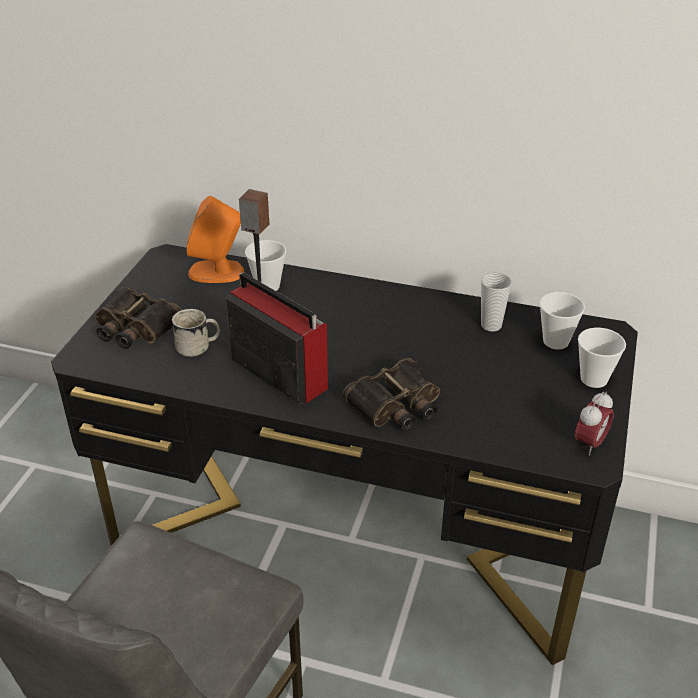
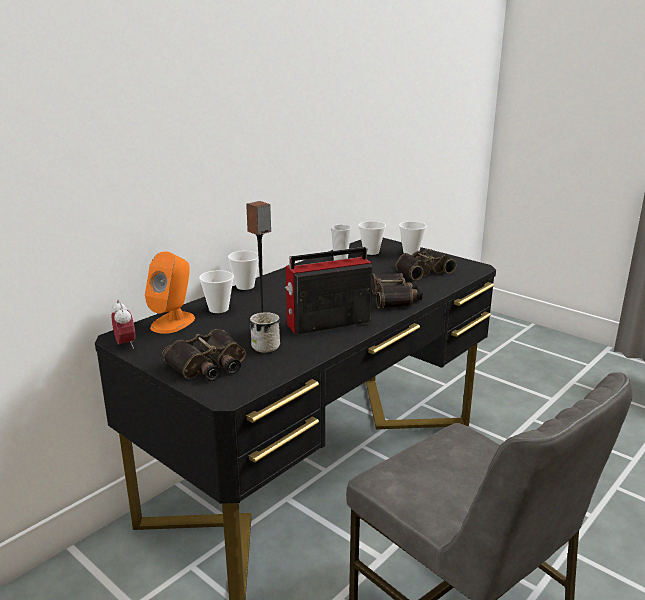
camera: 65 degrees left, 15 degrees down
(344, 281) = (245, 286): none -> cup
(524, 407) = (421, 270): none -> binoculars
(590, 443) = (462, 264): alarm clock -> alarm clock (125, 345)

